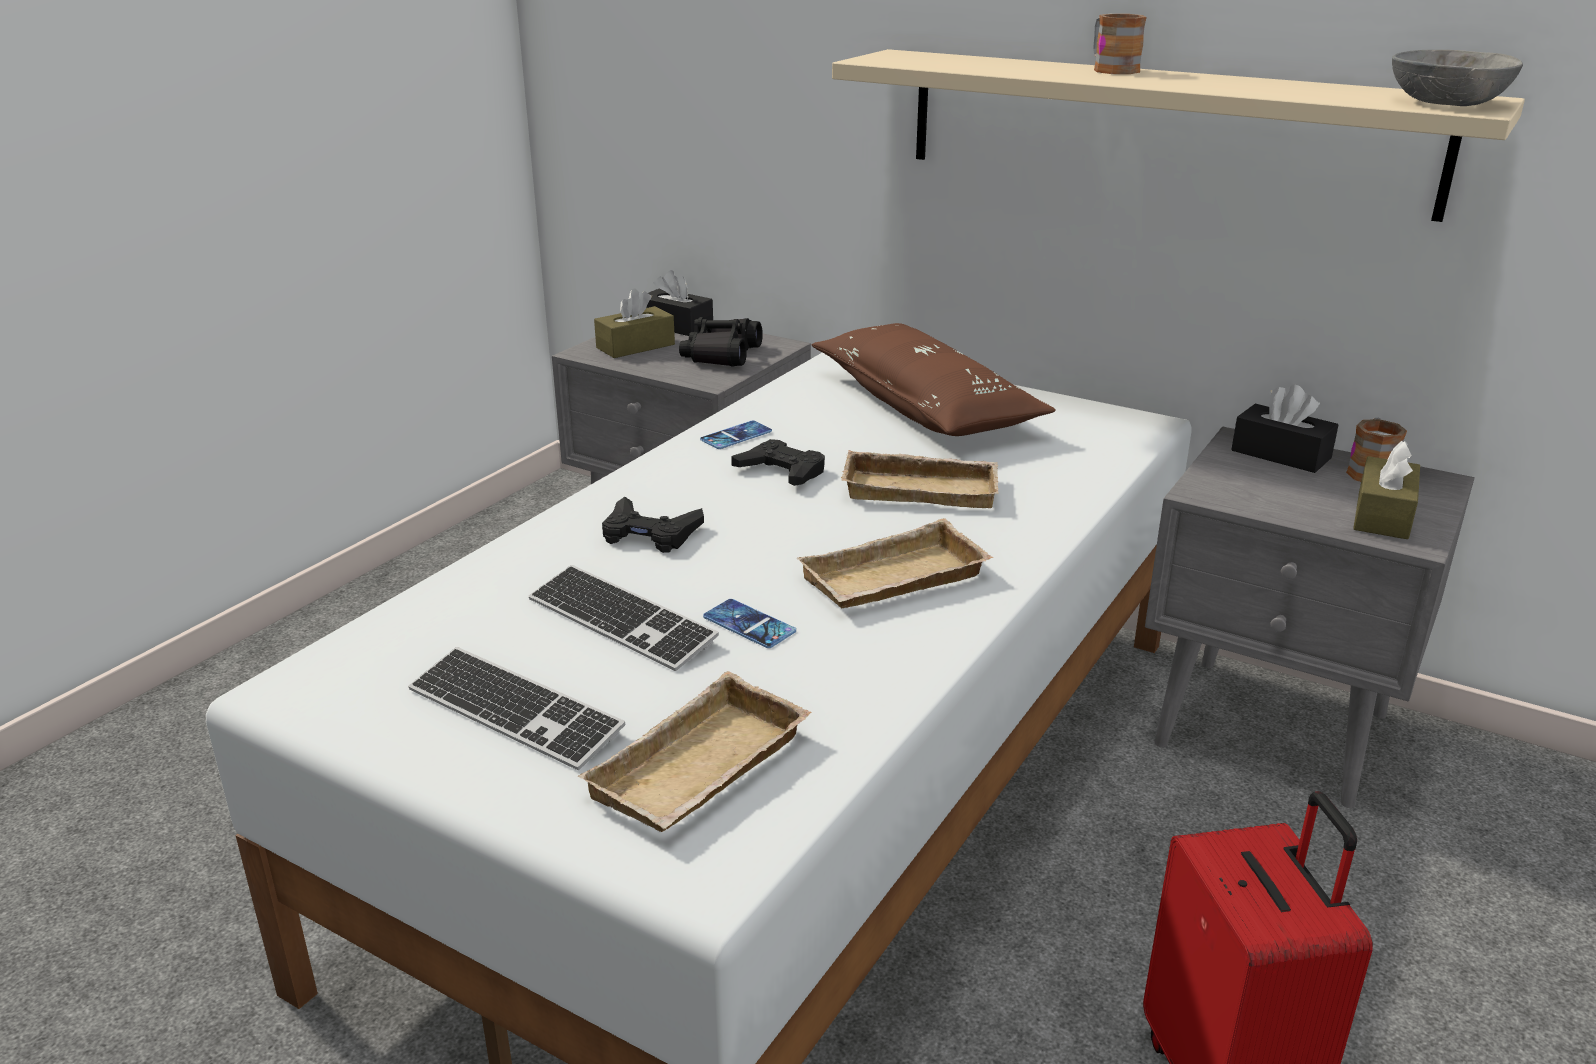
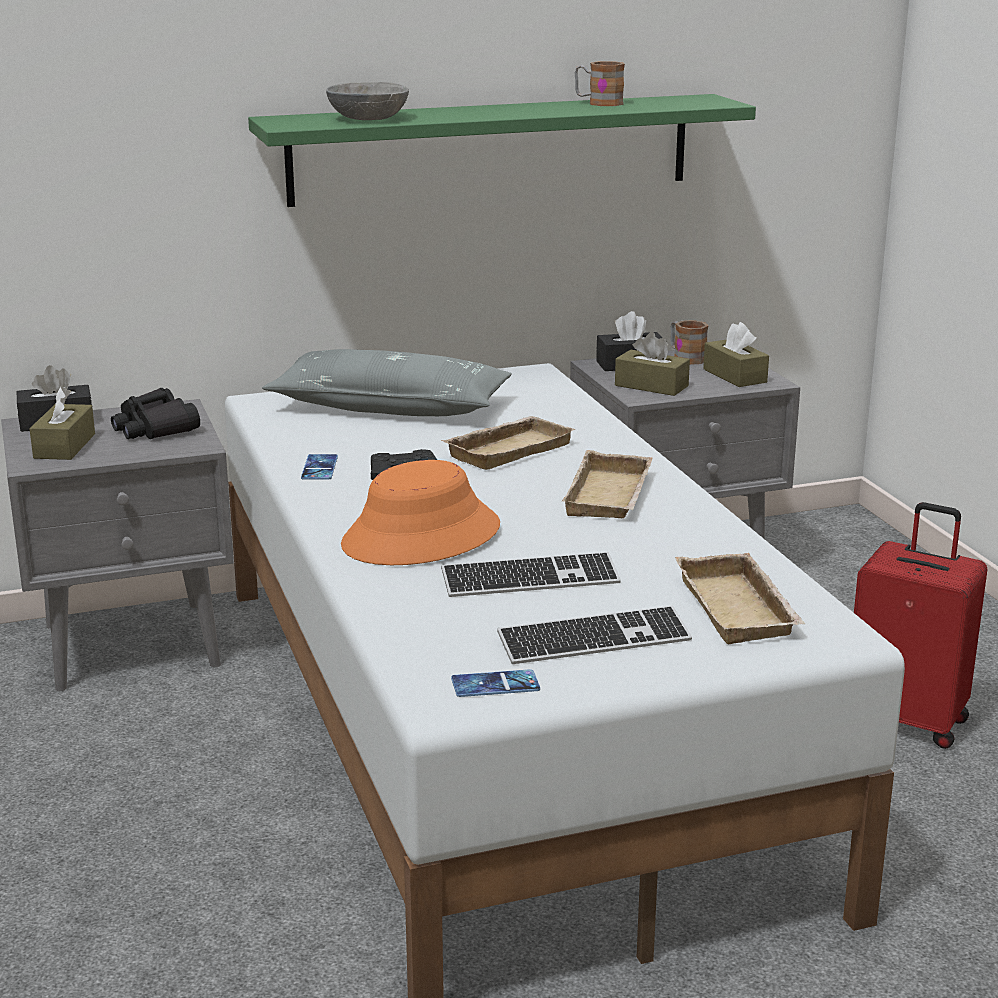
camera: 50 degrees left, 5 degrees down
(650, 534) = (421, 537): black game controller -> orange hat
(749, 624) = (597, 547): phone -> phone (495, 684)
(925, 405) = (390, 406): brown pillow -> grey pillow
(1111, 69) = (461, 109): mug -> mug (598, 103)
(1162, 129) = (492, 149): beige shelf -> green shelf
(1245, 486) = (651, 386): none -> brown tissue box
(1445, 103) = (699, 102): grey bowl -> grey bowl (367, 118)

